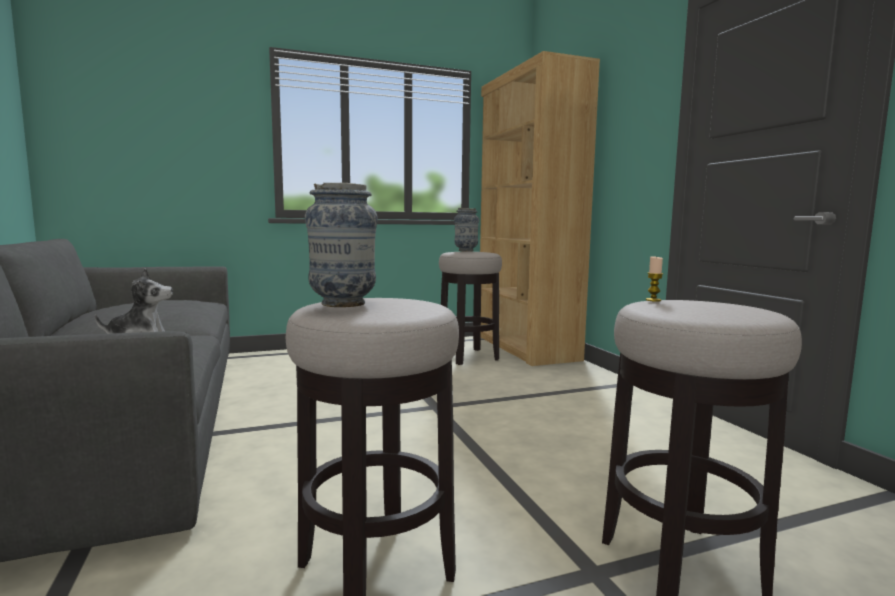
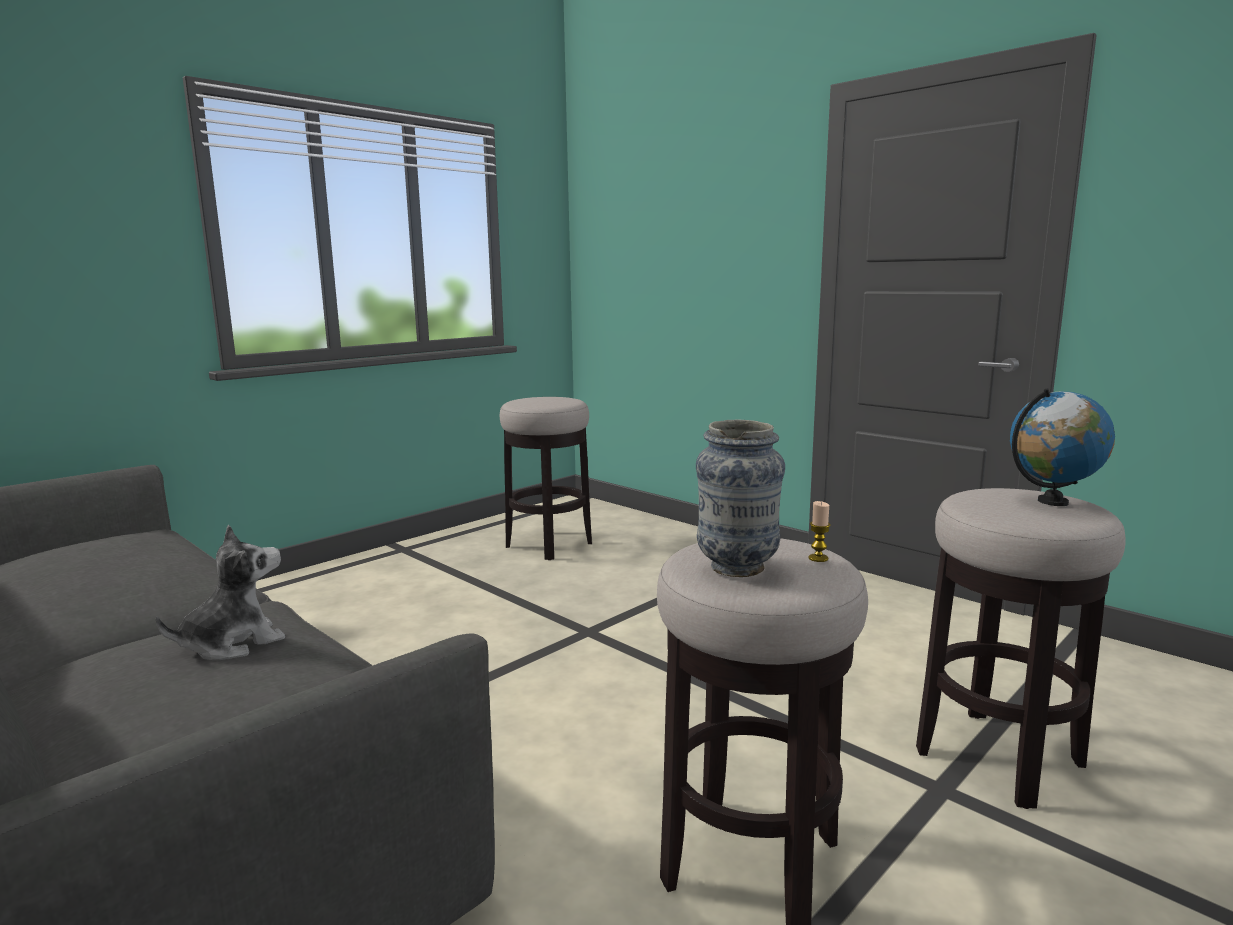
camera: 25 degrees left, 5 degrees up
(466, 251) = (535, 398): vase -> none
(525, 347) = (605, 517): brown bookcase -> none
(653, 300) = (971, 498): candle -> candle (818, 558)
(729, 307) = (1053, 502): none -> globe

